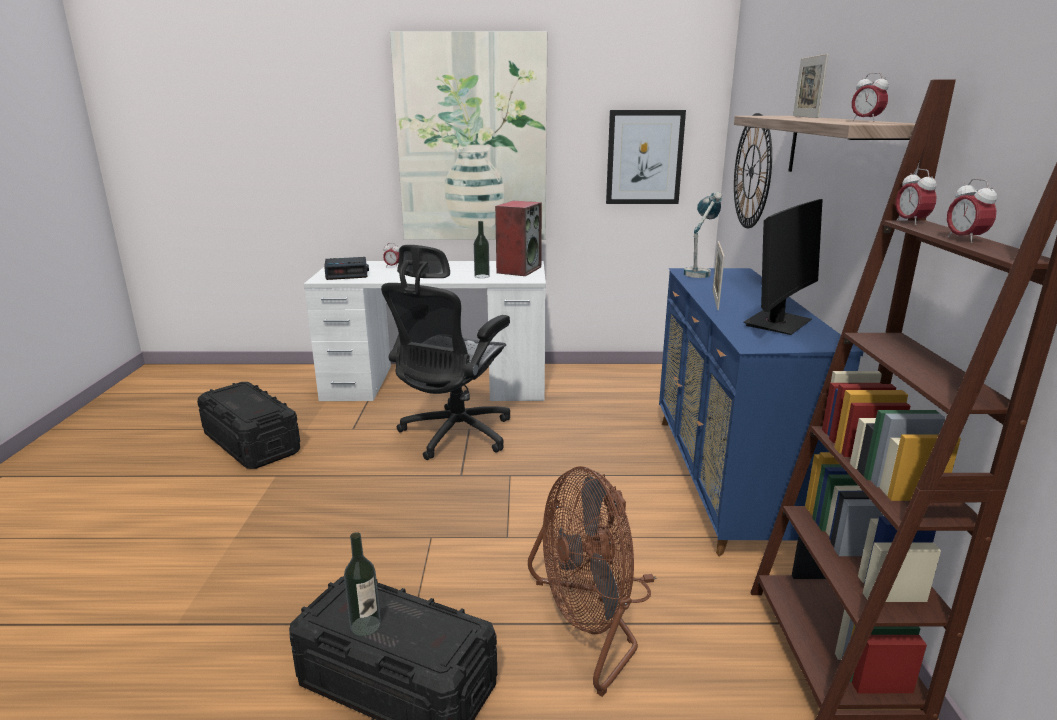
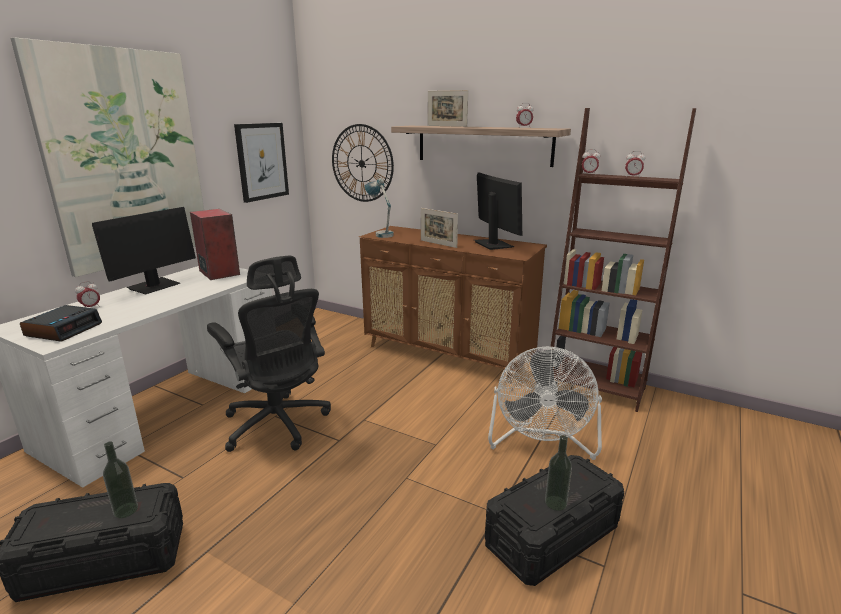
camera: 60 degrees left, 0 degrees up
(456, 265) = (154, 286): none -> monitor
(482, 276) = (207, 285): bottle -> bottle (126, 510)
(593, 620) = (537, 440): brown fan -> white fan
(724, 479) = (447, 354): blue cabinet -> brown cabinet

